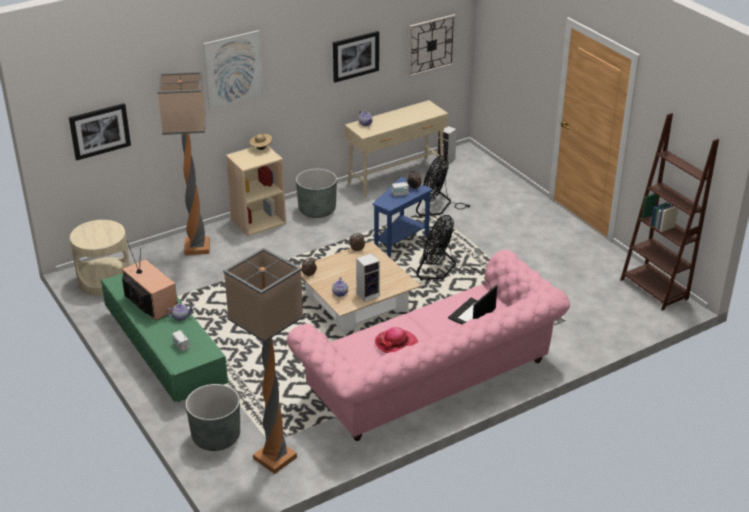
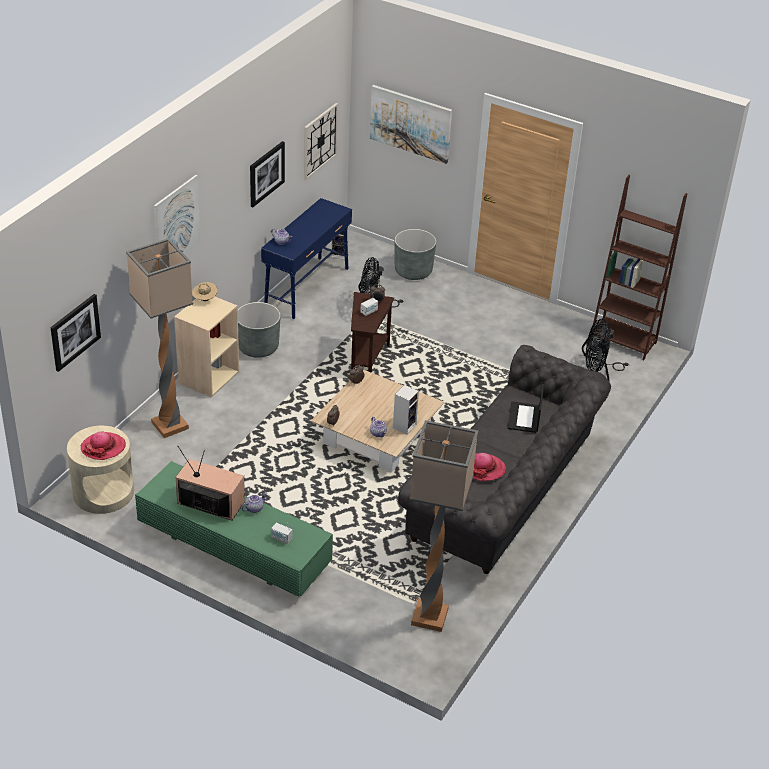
camera: 30 degrees left, 5 degrees up
(99, 236) = (103, 447): none -> hat
(216, 437) = (359, 617): grey planter -> grey planter (413, 271)
(396, 177) = (307, 288): beige console table -> blue console table
(400, 241) = (367, 358): blue side table -> brown side table
(431, 380) = (505, 492): pink sofa -> grey sofa
(443, 268) = (428, 375): black fan -> black fan (598, 371)
(514, 43) = (410, 123): none -> picture

